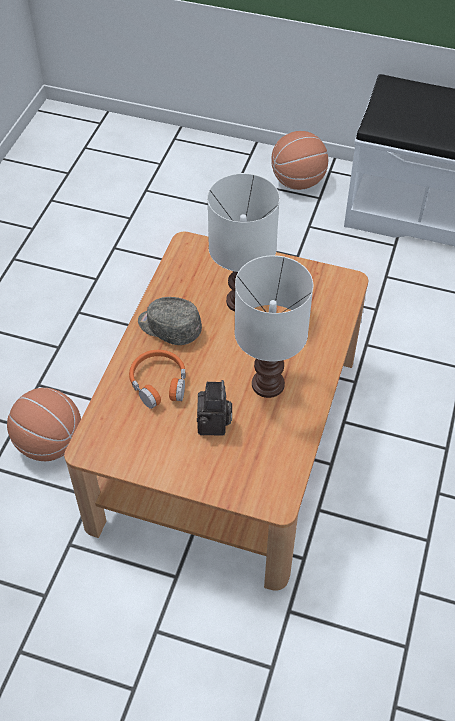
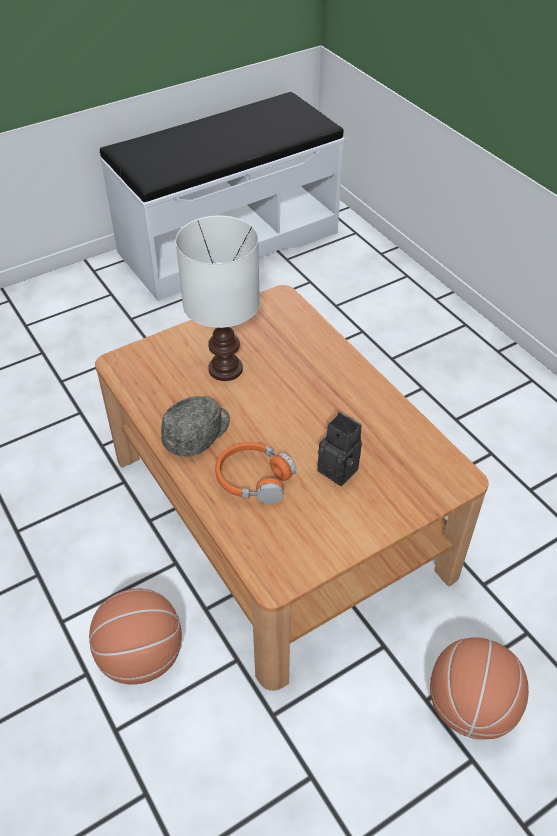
camera: 50 degrees left, 5 degrees down
(169, 328) = (198, 433): grey cap -> grey cap turned 150 degrees clockwise
(267, 385) = (333, 409): white table lamp -> none
(298, 181) = (78, 294): basketball -> basketball (470, 706)

